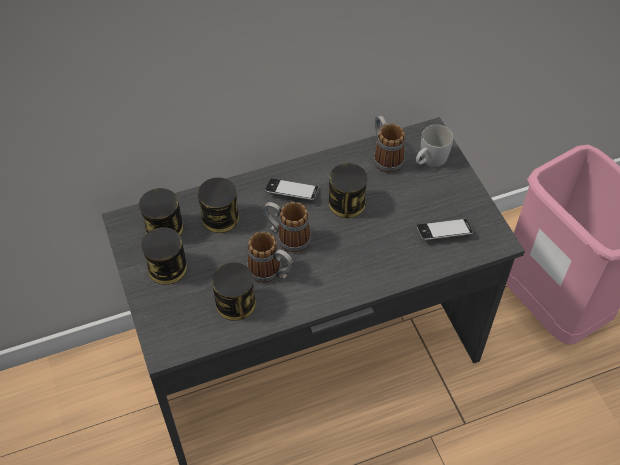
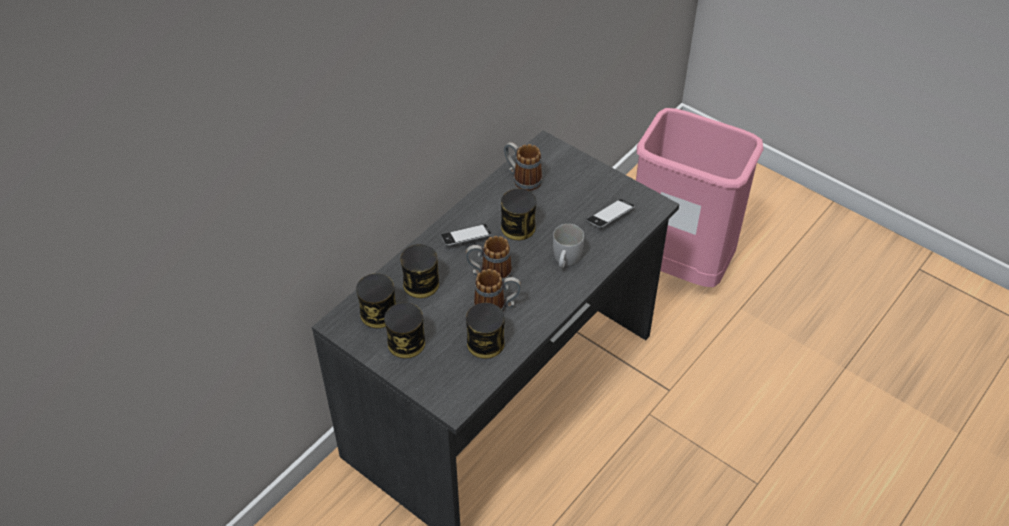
camera: 30 degrees left, 5 degrees down
(429, 160) = (560, 167): white mug -> white mug (565, 261)

